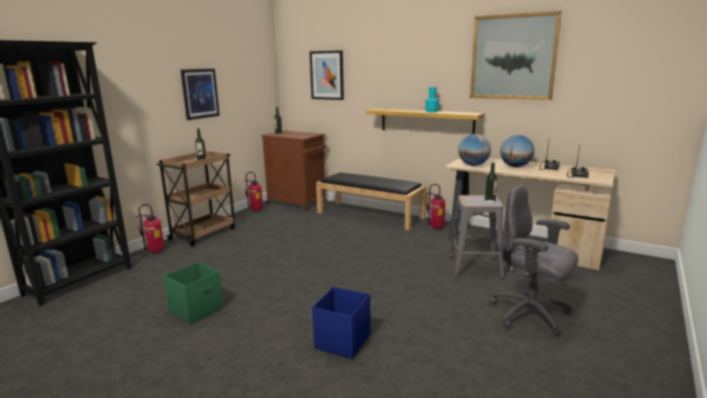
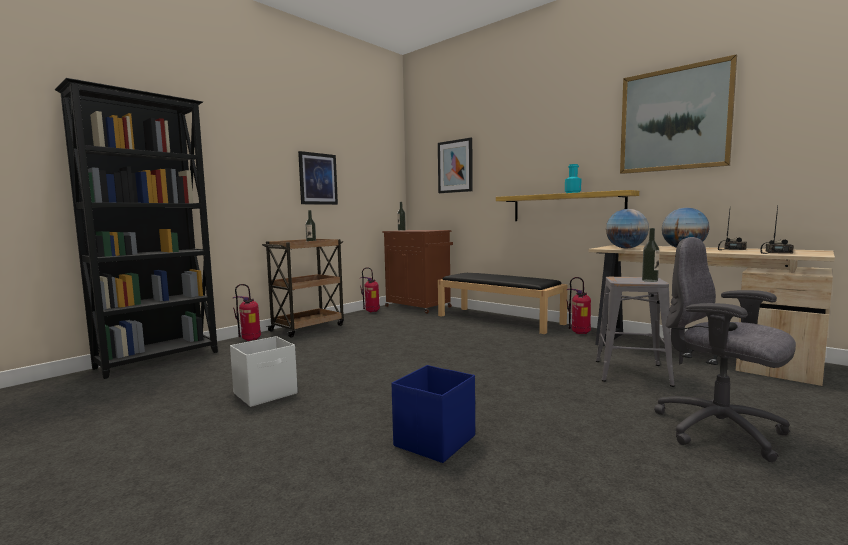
camera: 10 degrees right, 10 degrees down
(197, 309) = (266, 393): green storage box -> white storage box

